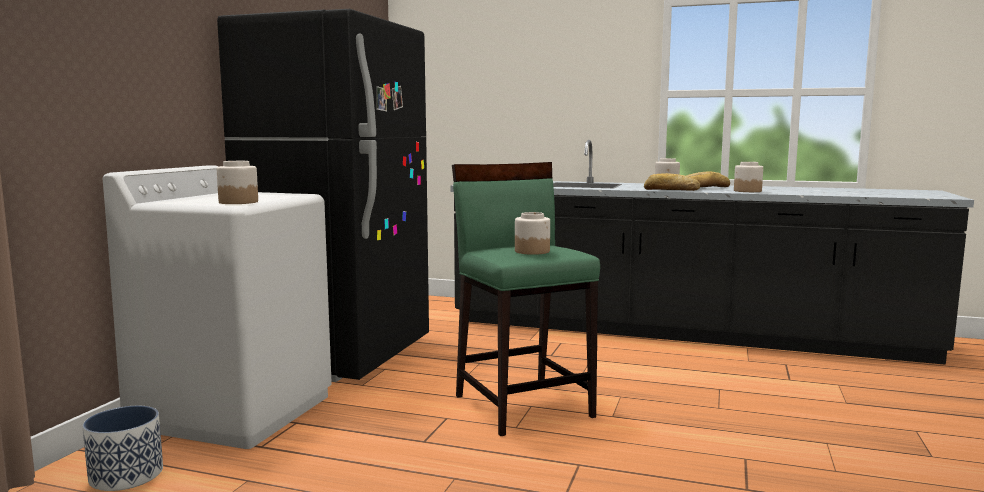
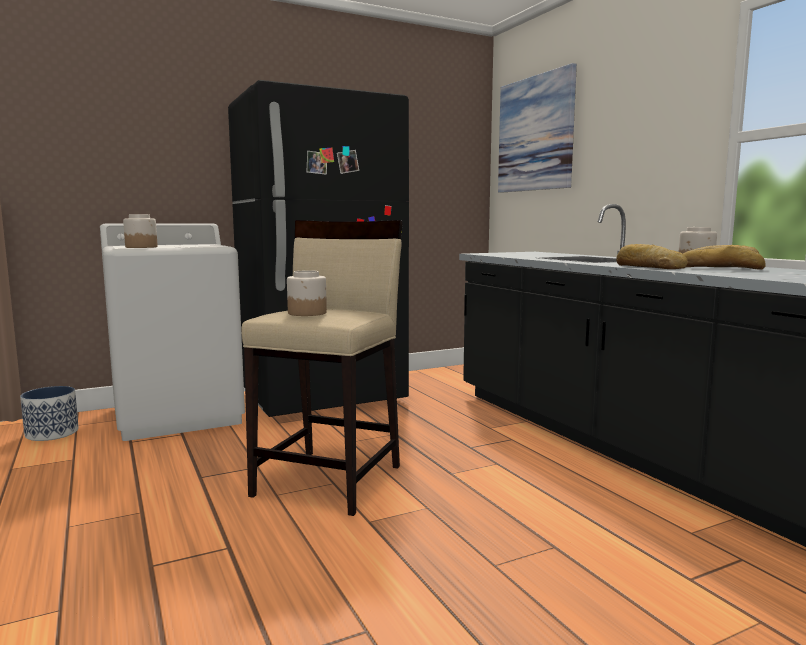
camera: 45 degrees right, 0 degrees up
(457, 69) = (535, 134): none -> picture
(523, 405) = (330, 480): green stool -> beige stool
(747, 191) = (752, 274): jar -> none

